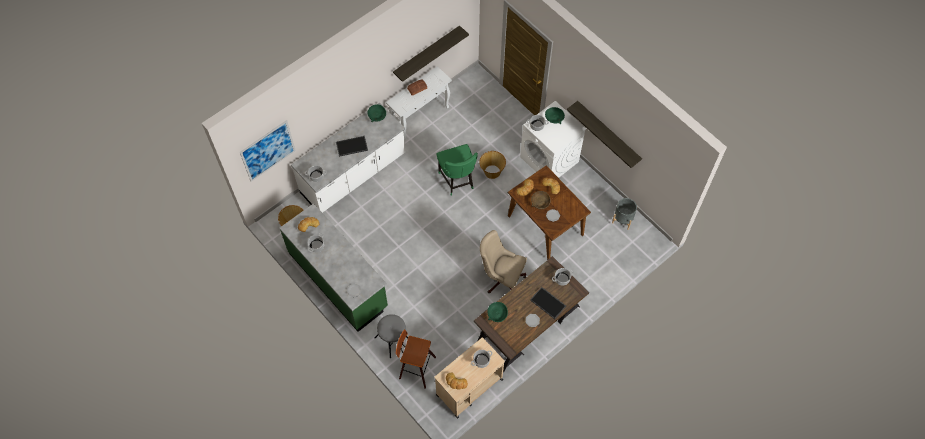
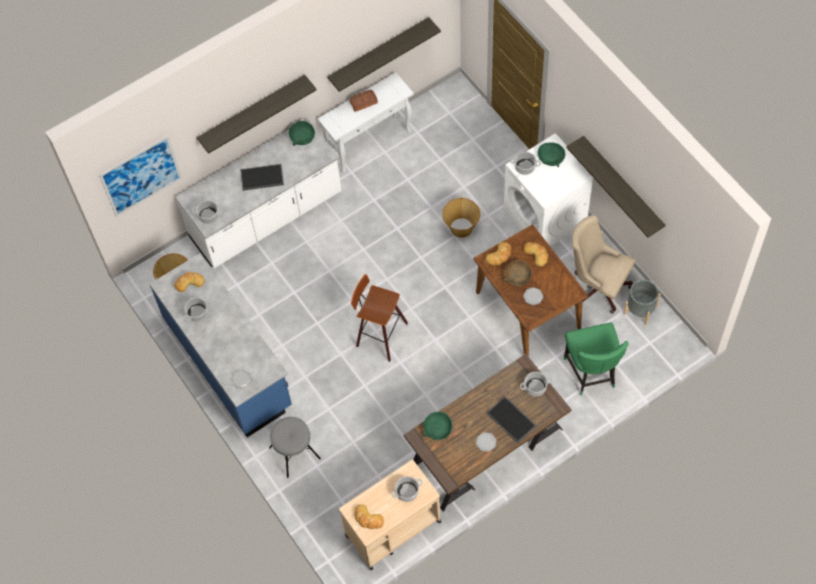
camera: 10 degrees right, 0 degrees up
(338, 280) = (229, 363): green counter -> blue counter
(343, 99) = (252, 112): none -> shelf
(416, 368) = (321, 495): stool -> stool (379, 335)
(457, 181) = (410, 237): green chair -> green chair (591, 373)
(501, 277) = (456, 378): beige office chair -> beige office chair (597, 285)

